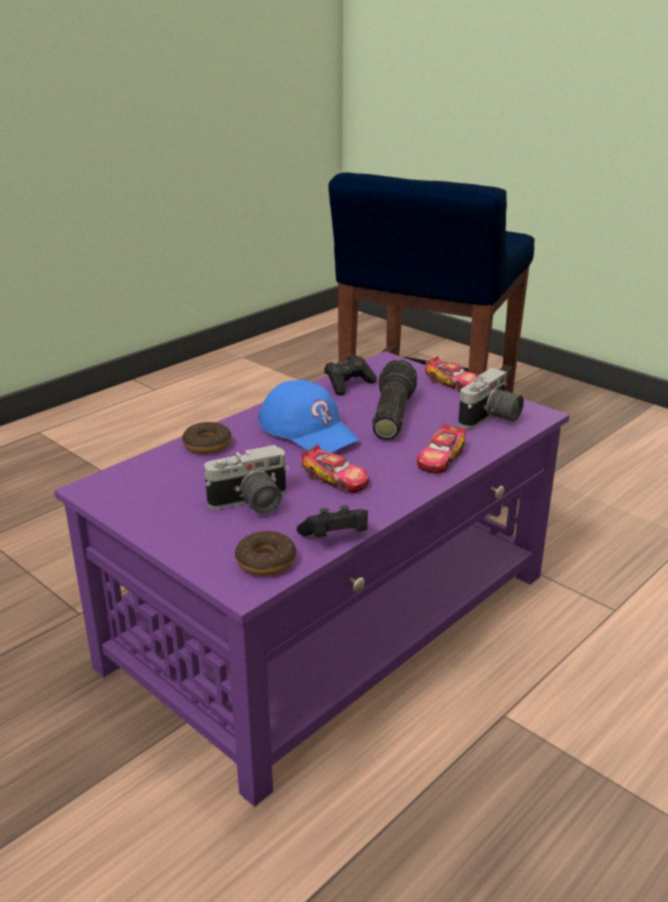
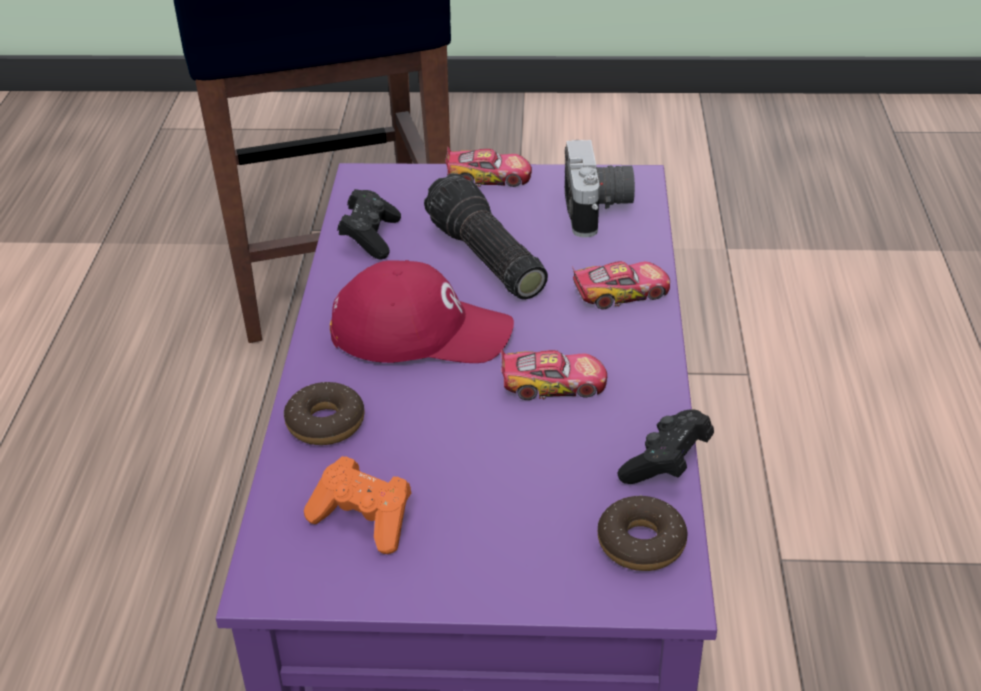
camera: 40 degrees left, 10 degrees up
(162, 487) = (364, 520): none -> orange game controller
(251, 504) = (511, 477): camera -> none
(309, 430) = (421, 331): blue cap -> red cap
(440, 458) = (622, 293): toy car -> toy car turned 90 degrees counterclockwise

